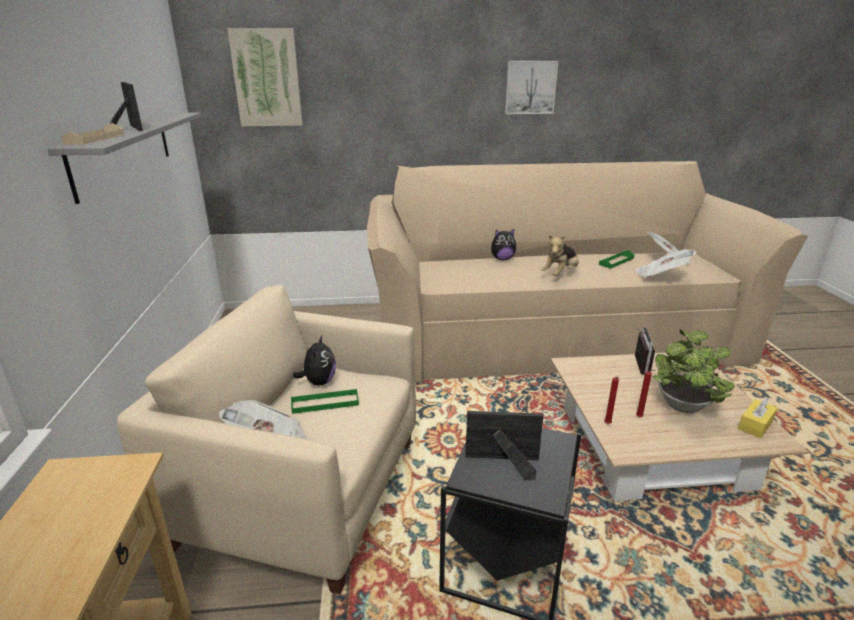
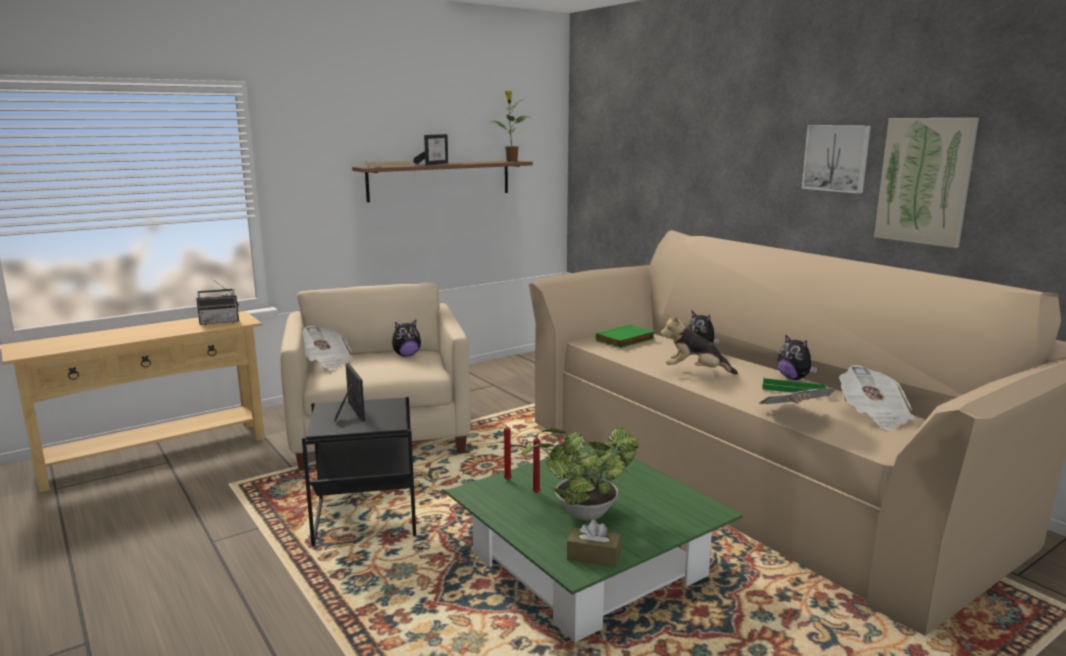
camera: 60 degrees right, 10 degrees down
(124, 151) = (440, 180): grey shelf -> brown shelf
(180, 114) = (511, 161): none -> potted plant
(267, 78) = (613, 138): picture -> picture (925, 181)
(325, 403) = (381, 361): green tray -> none
(453, 272) = (626, 340): none -> green book
(590, 255) = (794, 378): none -> plush toy
(636, 365) = (646, 481): radio -> radio (220, 322)
(652, 445) = (589, 565): beige coffee table -> green coffee table
(755, 425) = (593, 556): yellow tissue box -> brown tissue box

